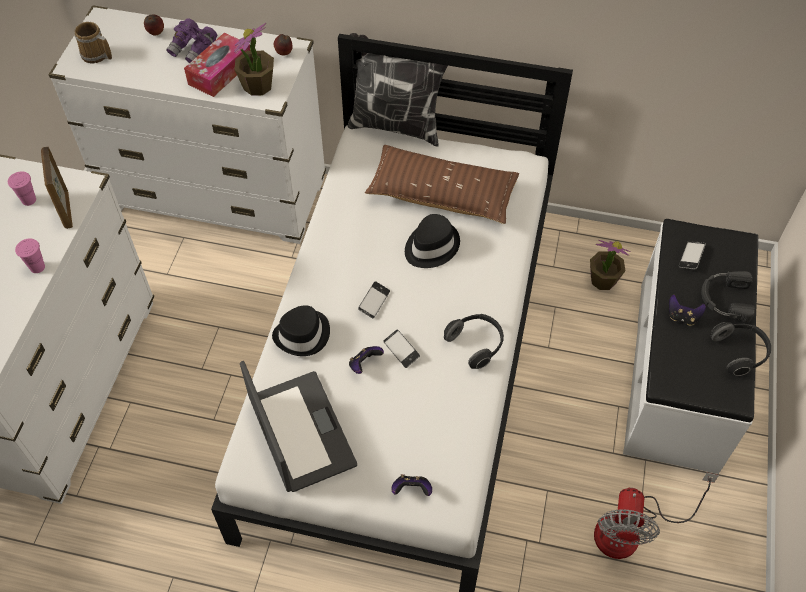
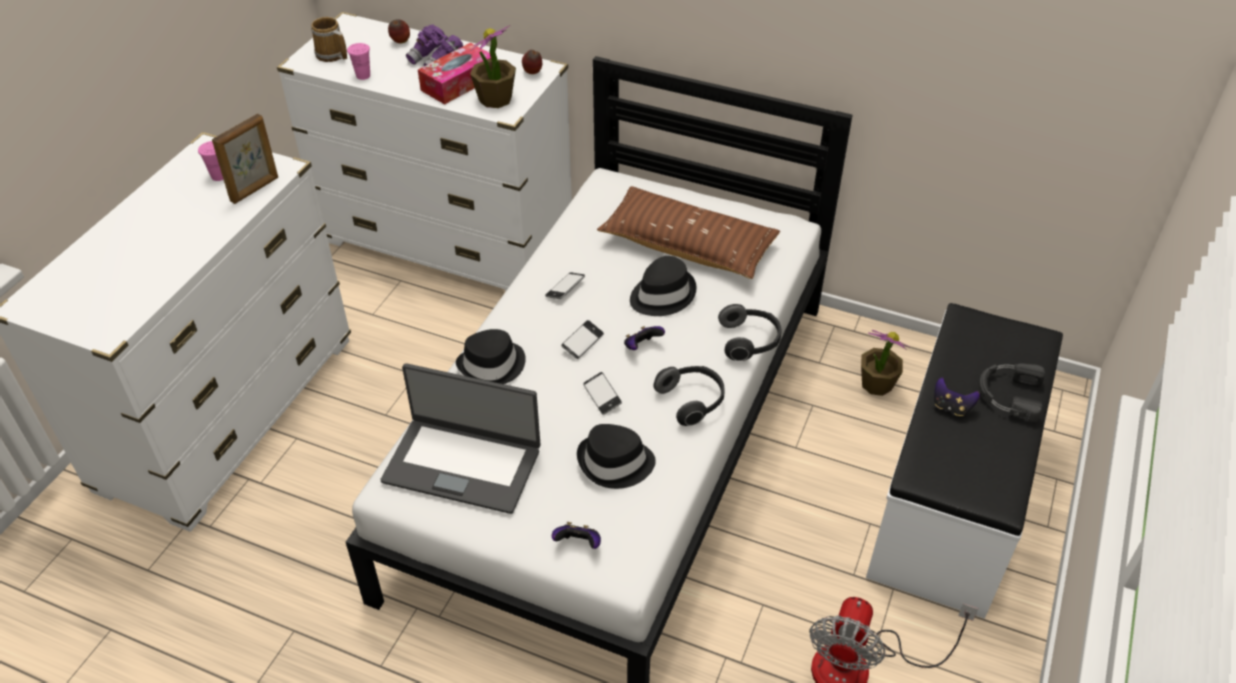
camera: 10 degrees right, 10 degrees down
(37, 267) = (207, 238): pink cup -> pink cup (363, 75)
(66, 210) = (255, 189): picture frame -> picture frame turned 135 degrees counterclockwise
(300, 432) = (463, 464): laptop -> laptop turned 120 degrees clockwise
(364, 364) = (555, 405): game controller -> game controller (642, 347)
(394, 126) = (649, 174): pillow -> none
(425, 412) = (615, 463): none -> black hat
(691, 257) = (974, 345): phone -> phone (565, 288)
(739, 352) = (1016, 454): headphones -> headphones (749, 342)

